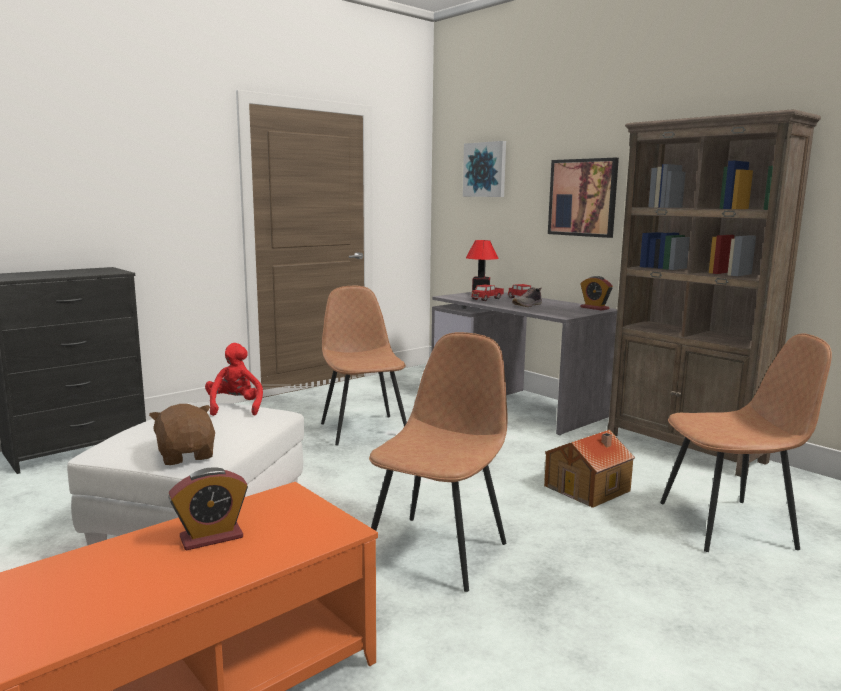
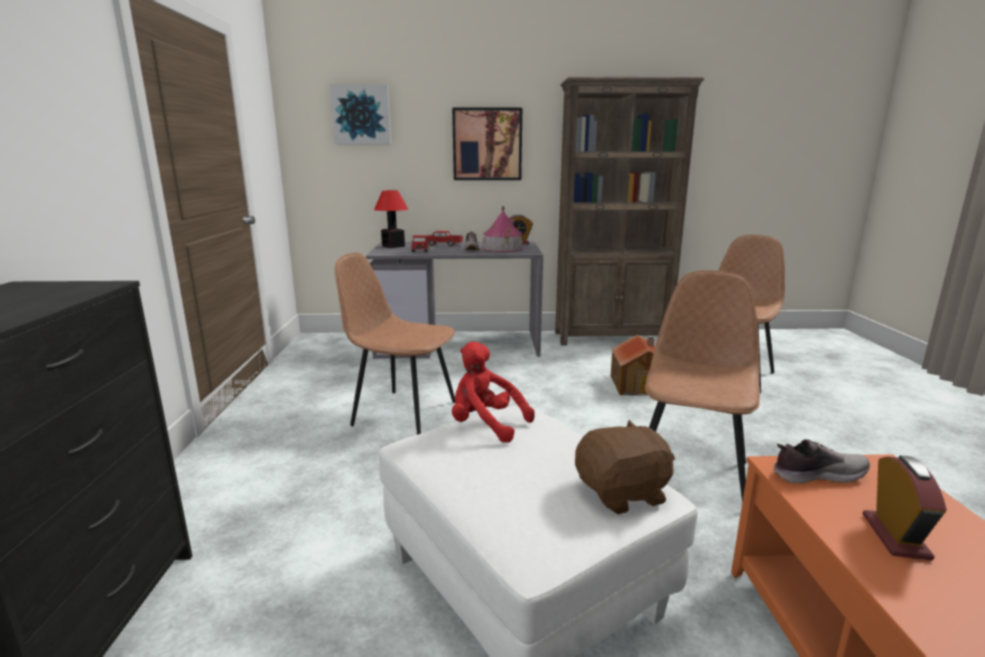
camera: 50 degrees left, 5 degrees up
(186, 455) = (623, 493): brown plush toy -> brown plush toy turned 150 degrees clockwise
(289, 505) = (816, 475): none -> shoe
(438, 550) = (690, 473): brown chair -> brown chair turned 45 degrees clockwise
(557, 309) = (502, 248): none -> toy house

